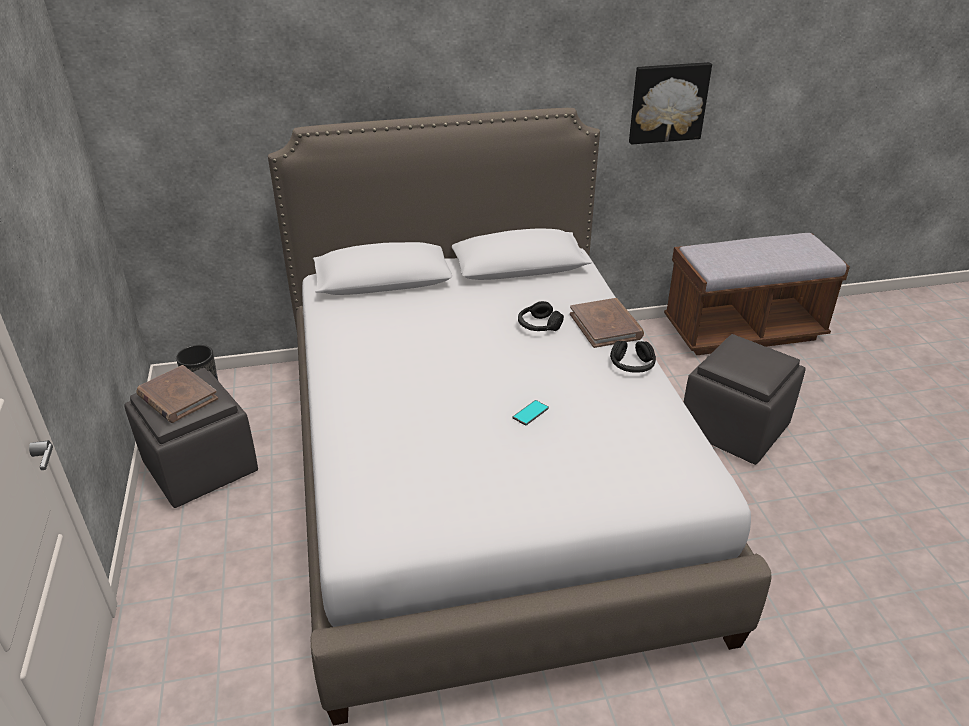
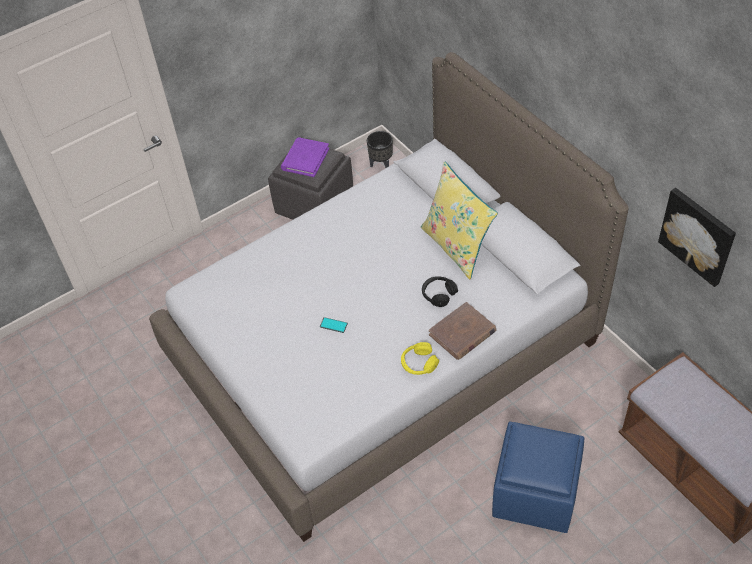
camera: 70 degrees right, 15 degrees up
(177, 397) = (305, 159): brown book -> purple book
(478, 296) = (457, 246): none -> yellow pillow
(632, 365) = (418, 363): black headphones -> yellow headphones
(733, 427) = (536, 492): grey ottoman -> blue ottoman

